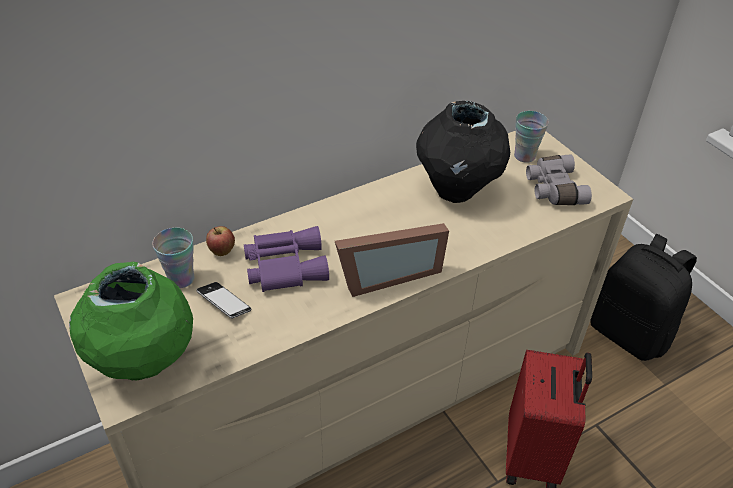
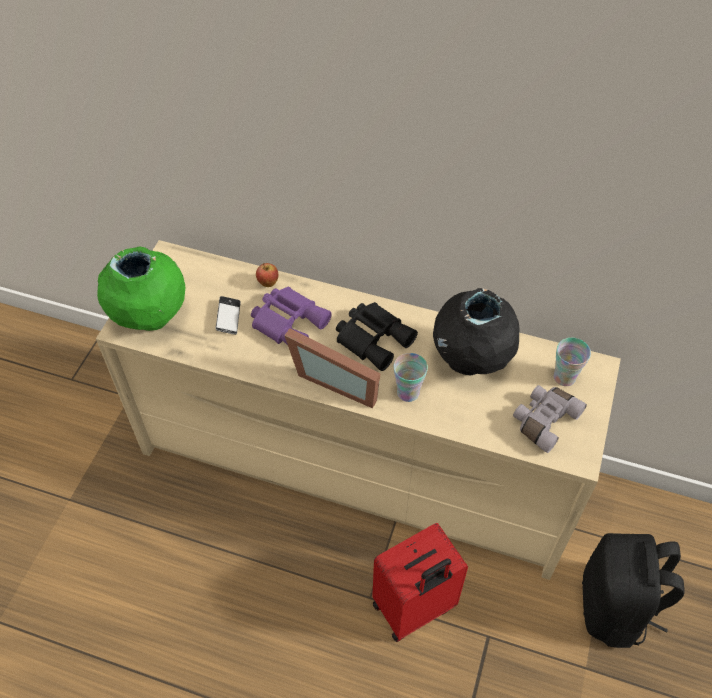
camera: 50 degrees right, 10 degrees up
(181, 279) = (226, 283): cup -> cup (408, 392)
(369, 226) = (374, 338): none -> black binoculars

